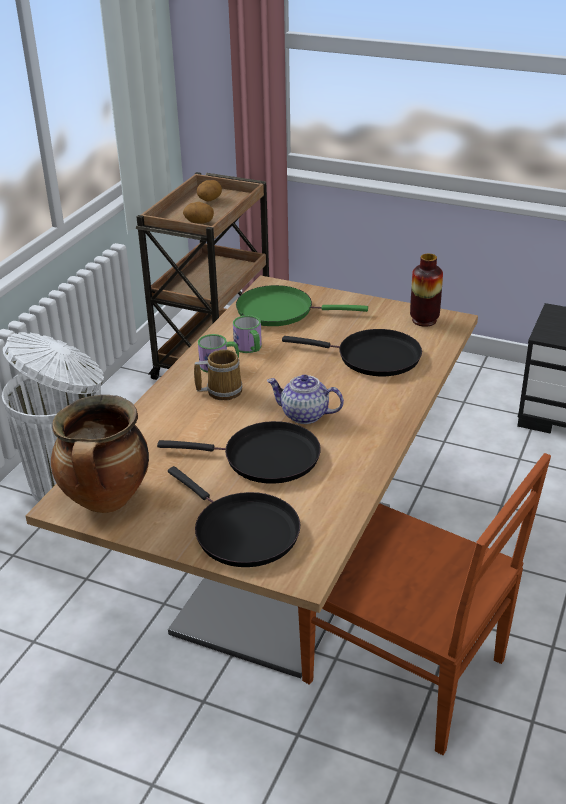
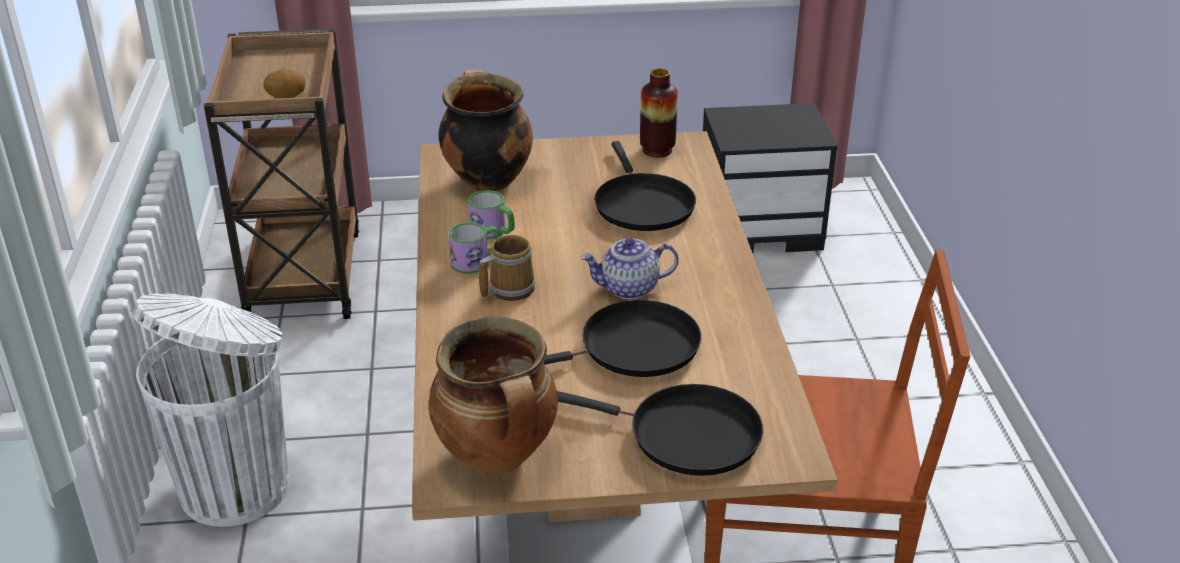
camera: 30 degrees left, 0 degrees up
(209, 200) = (271, 66): potato -> none
(280, 311) = (486, 180): green frying pan -> cooking pot
(373, 357) = (642, 204): black frying pan -> black frying pan turned 90 degrees clockwise

